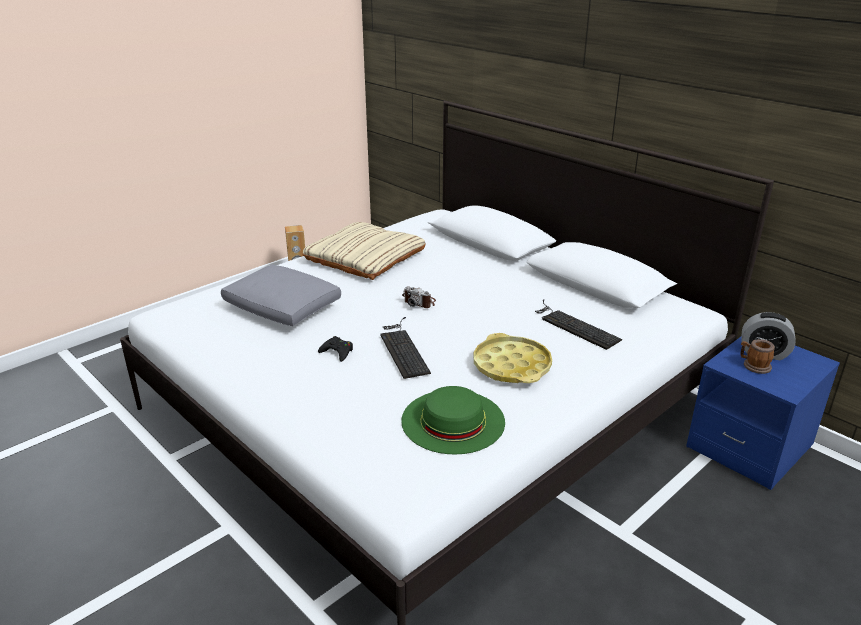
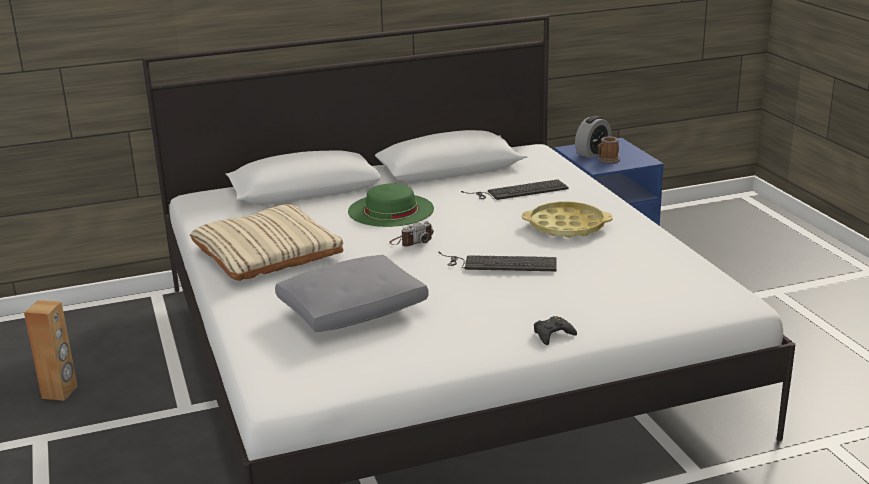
camera: 65 degrees left, 5 degrees down
(337, 352) = (478, 295): black game controller -> black game controller (552, 334)
(453, 420) = (635, 263): green hat -> green hat (391, 210)

